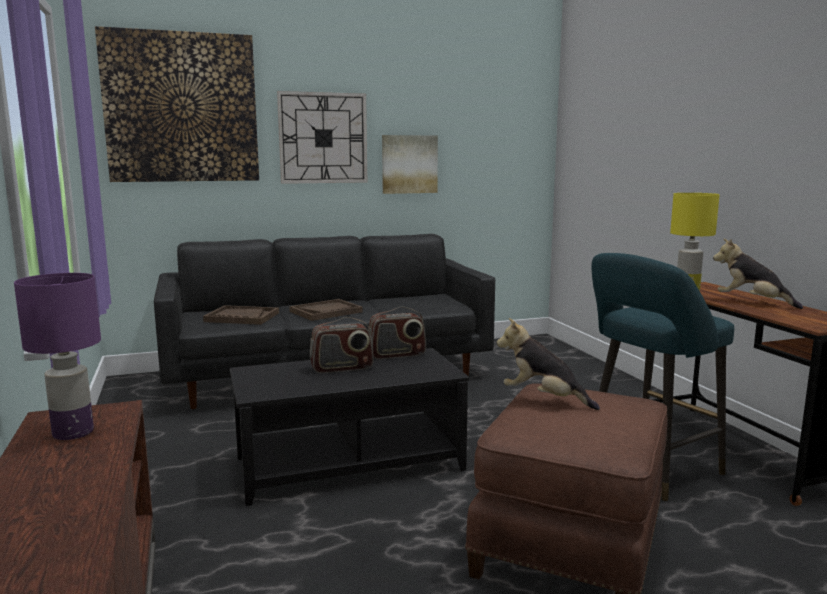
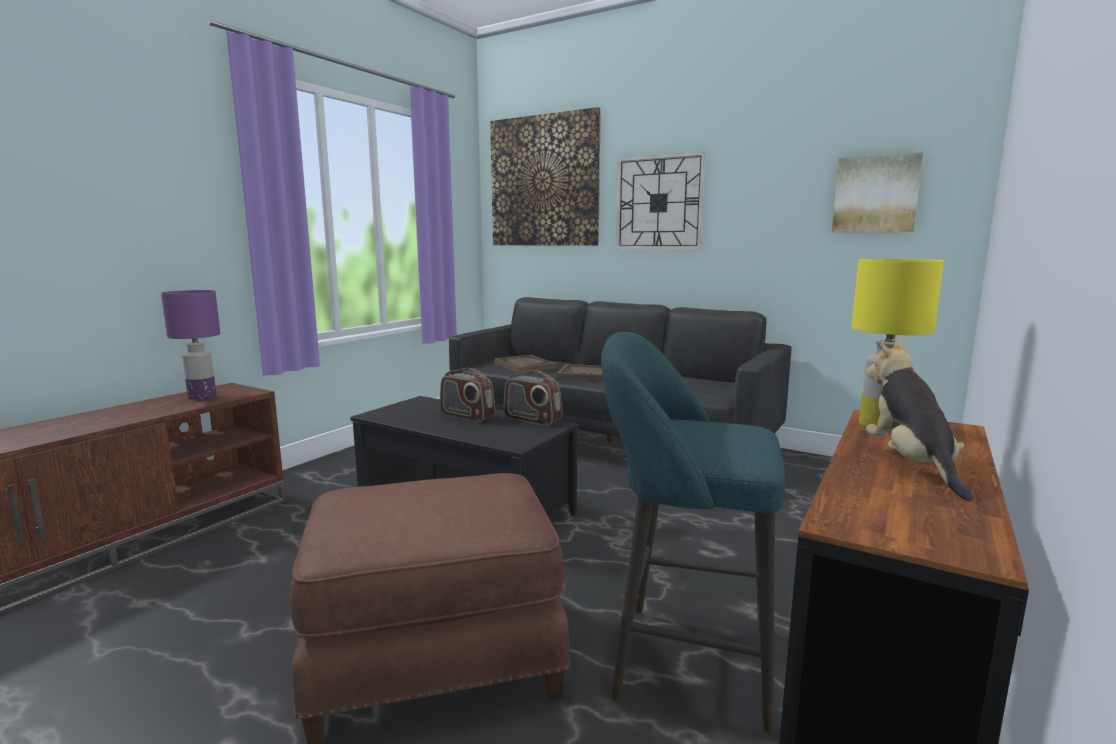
camera: 50 degrees right, 0 degrees up
(409, 164) = (752, 229): picture -> picture (875, 194)
(543, 399) = (444, 483): plush toy -> none

